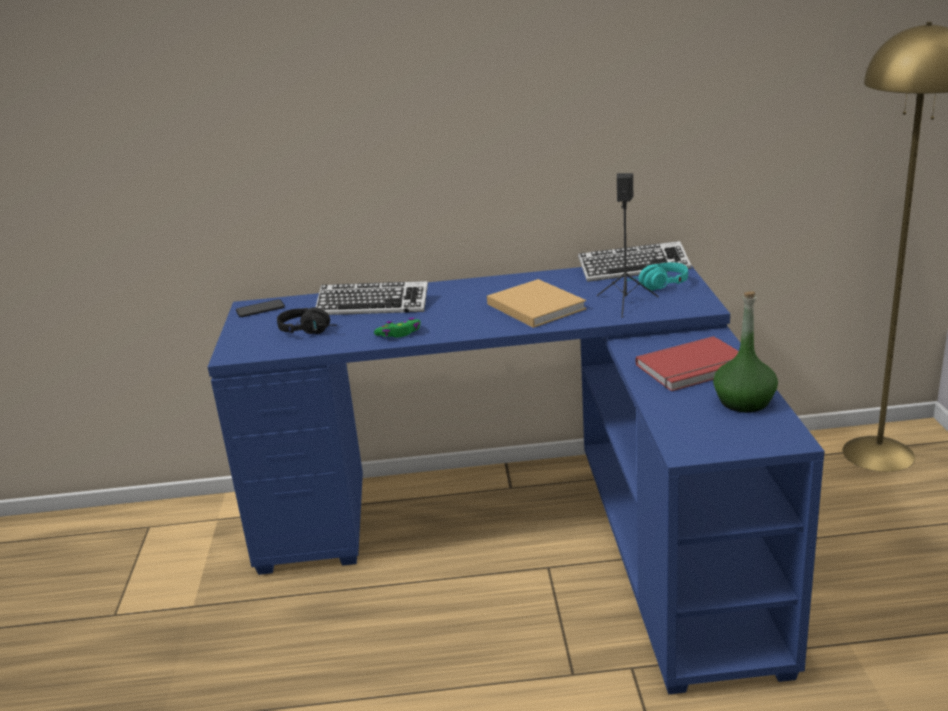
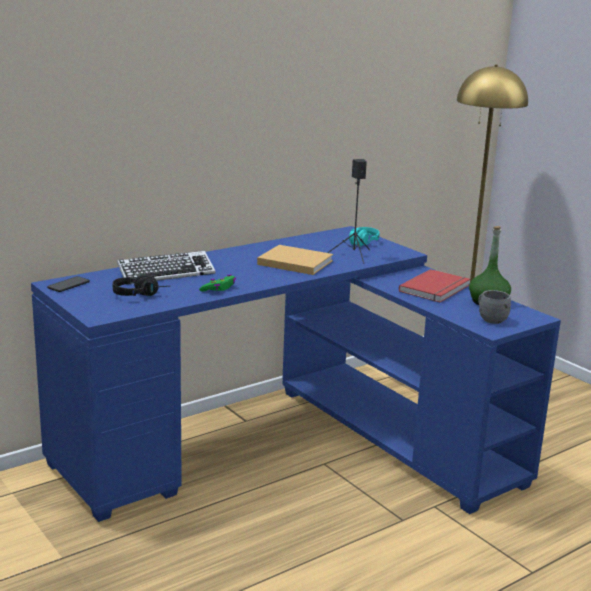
camera: 35 degrees left, 5 degrees down
(634, 268) = (328, 235): keyboard -> none
(710, 430) = (490, 319): none -> grey mug

